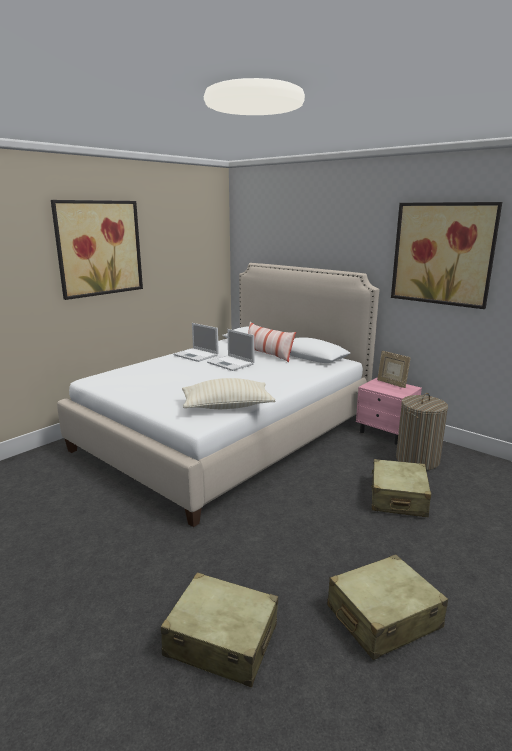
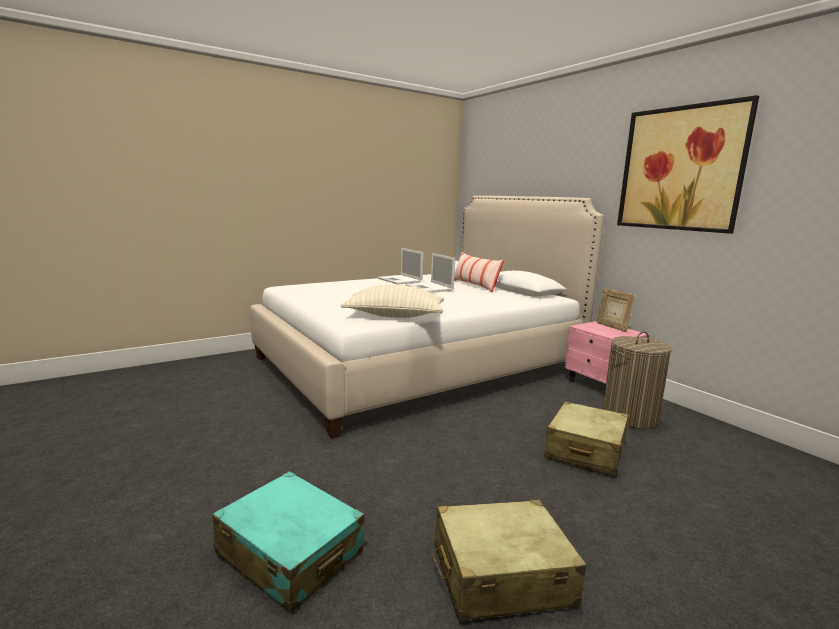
camera: 15 degrees right, 5 degrees down
(99, 248) = (314, 164): picture -> none
(221, 640) = (290, 553): beige suitcase -> turquoise suitcase

